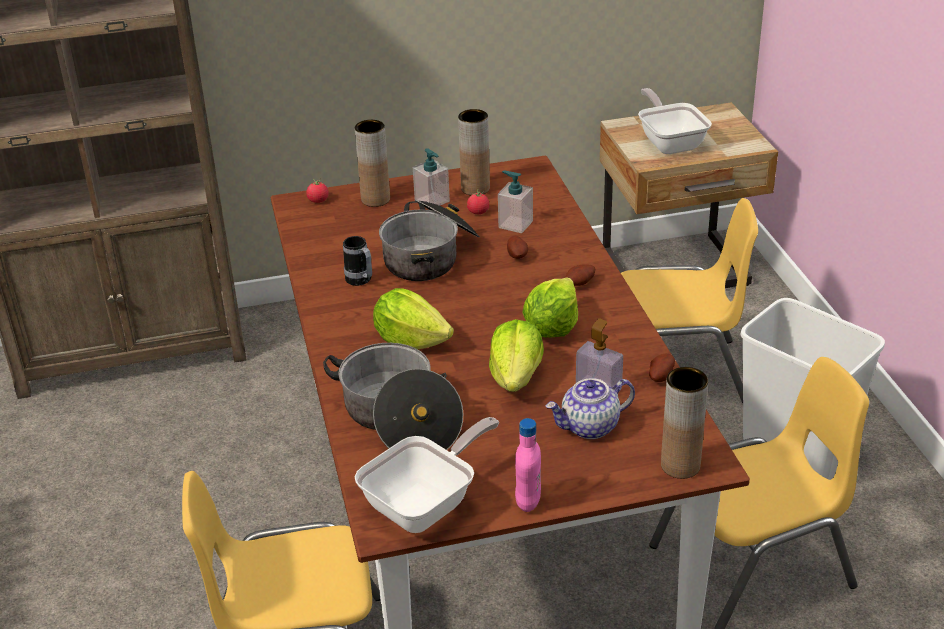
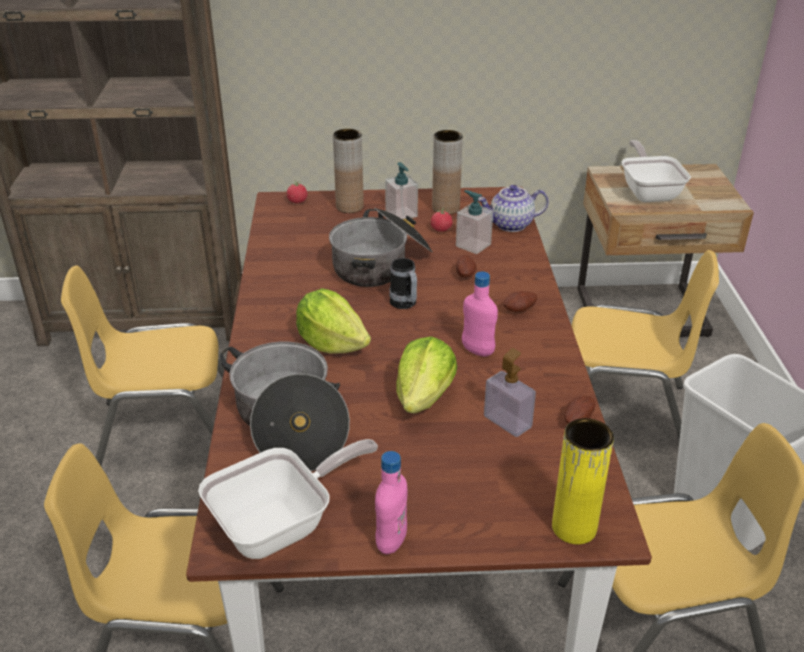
camera: 10 degrees right, 0 degrees up
(203, 464) = (168, 429): none -> yellow chair
(361, 281) = (306, 279): mug -> mug (405, 305)
(552, 328) = (477, 351): lettuce -> pink bottle
(590, 427) = (485, 465): teapot -> teapot (510, 225)
(680, 466) = (574, 528): brown vase -> yellow vase

